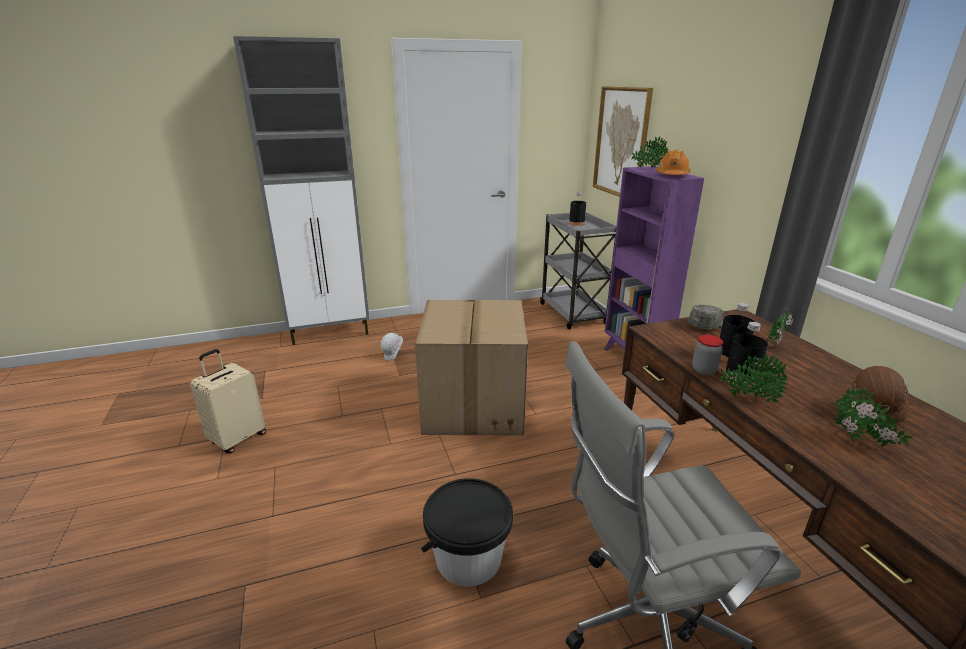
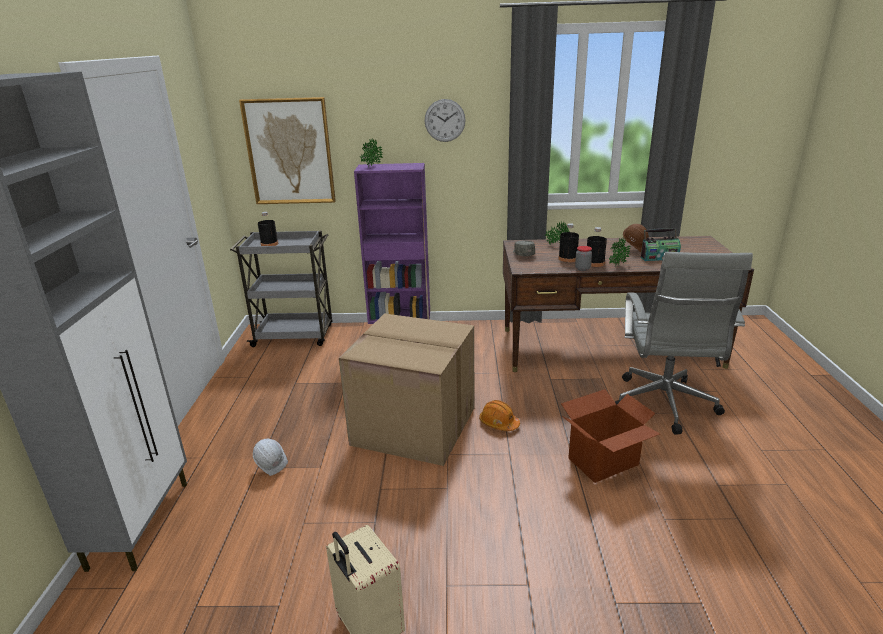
camera: 70 degrees left, 0 degrees up
(468, 558) = (604, 462): black bucket -> cardboard box
(672, 175) = (407, 166): orange hard hat -> orange hard hat (498, 423)
(743, 128) = (445, 120): none -> wall clock
(861, 442) = (659, 258): potted plant -> radio

